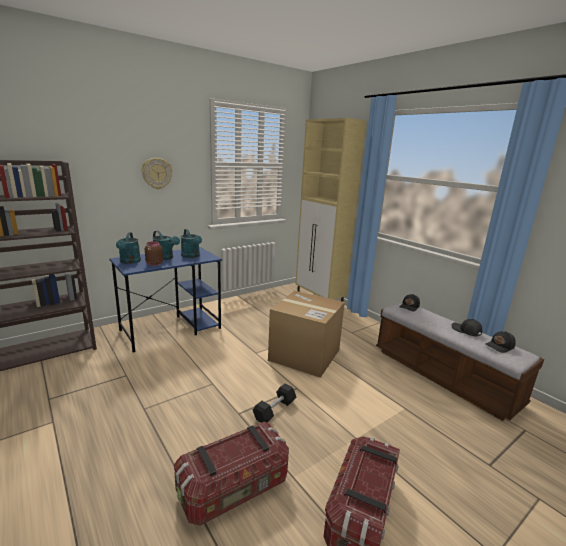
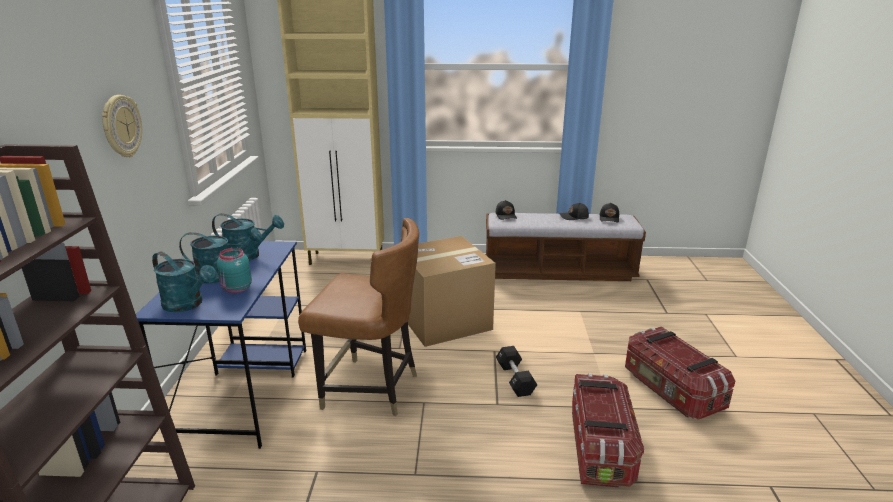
camera: 50 degrees left, 5 degrees up
(154, 264) = (236, 289): brown jar -> turquoise jar
(207, 361) = (370, 389): none -> brown chair

